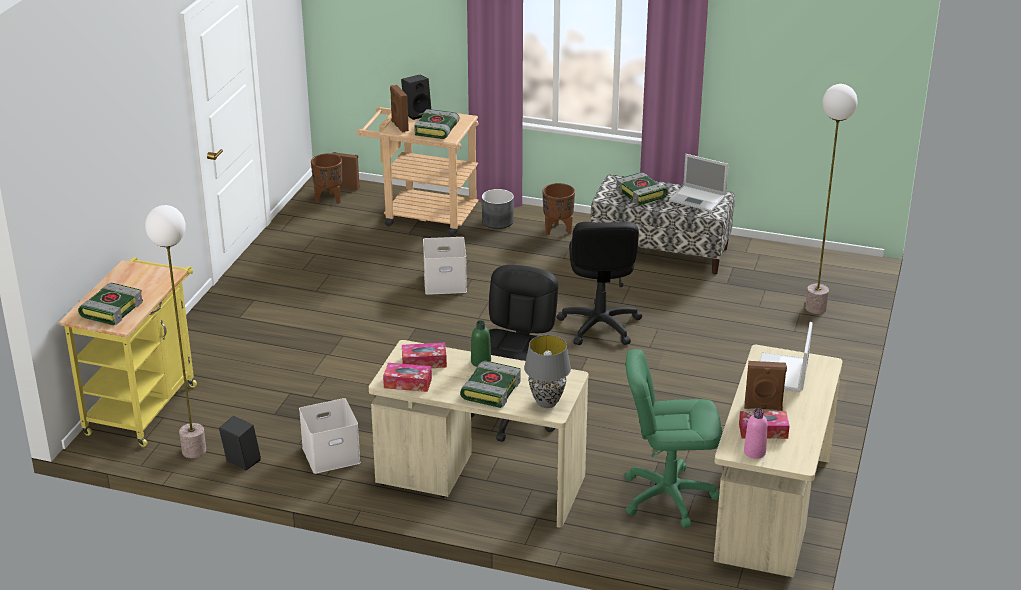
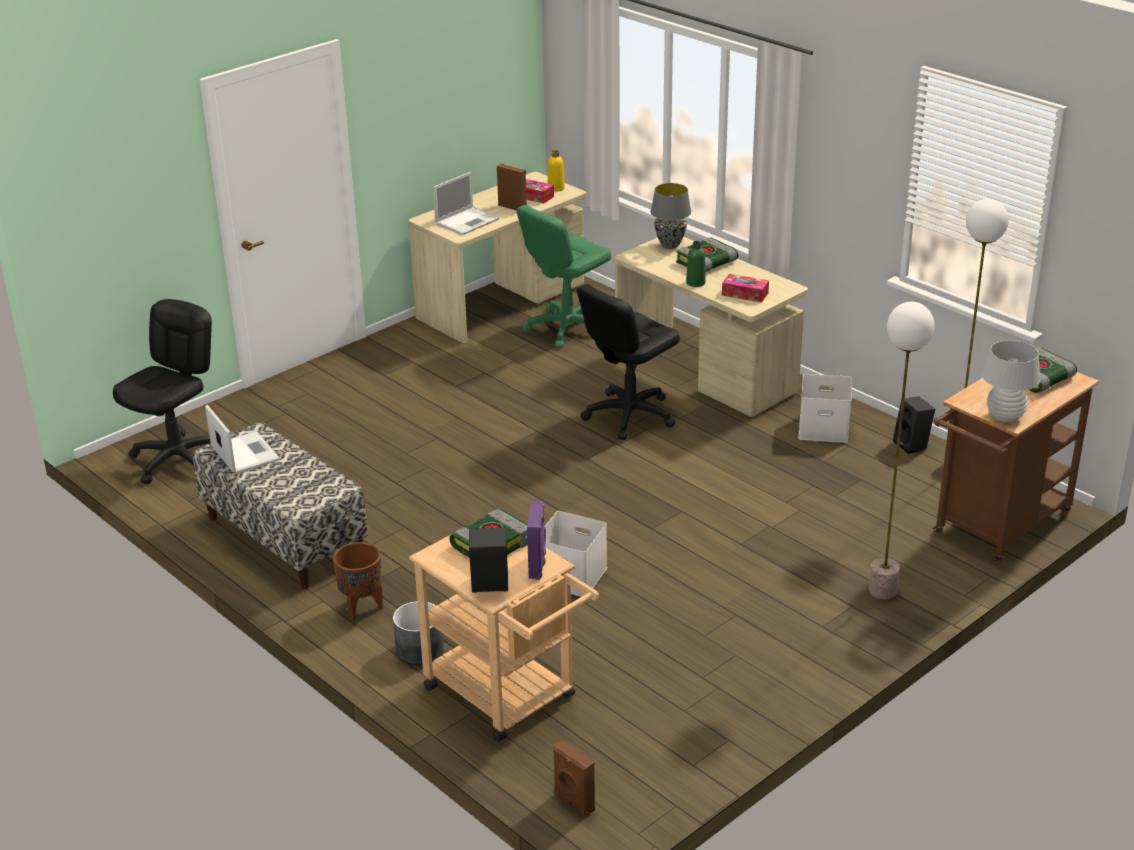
camera: 150 degrees left, 0 degrees up
(134, 269) = (1005, 417): none -> white table lamp
(144, 405) = (997, 527): yellow cart -> brown cart
(329, 199) = (618, 783): brown planter -> none
(399, 126) = (538, 565): brown speaker -> purple speaker
(407, 383) = (772, 283): tissue box -> none
(599, 326) = (459, 472): black office chair -> black office chair (178, 460)
(642, 194) = (294, 479): book -> none
(668, 496) = (566, 328): green office chair -> green office chair turned 105 degrees clockwise
(754, 452) = (556, 188): pink bottle -> yellow bottle
(815, 308) = (231, 427): floor lamp -> floor lamp (882, 591)

